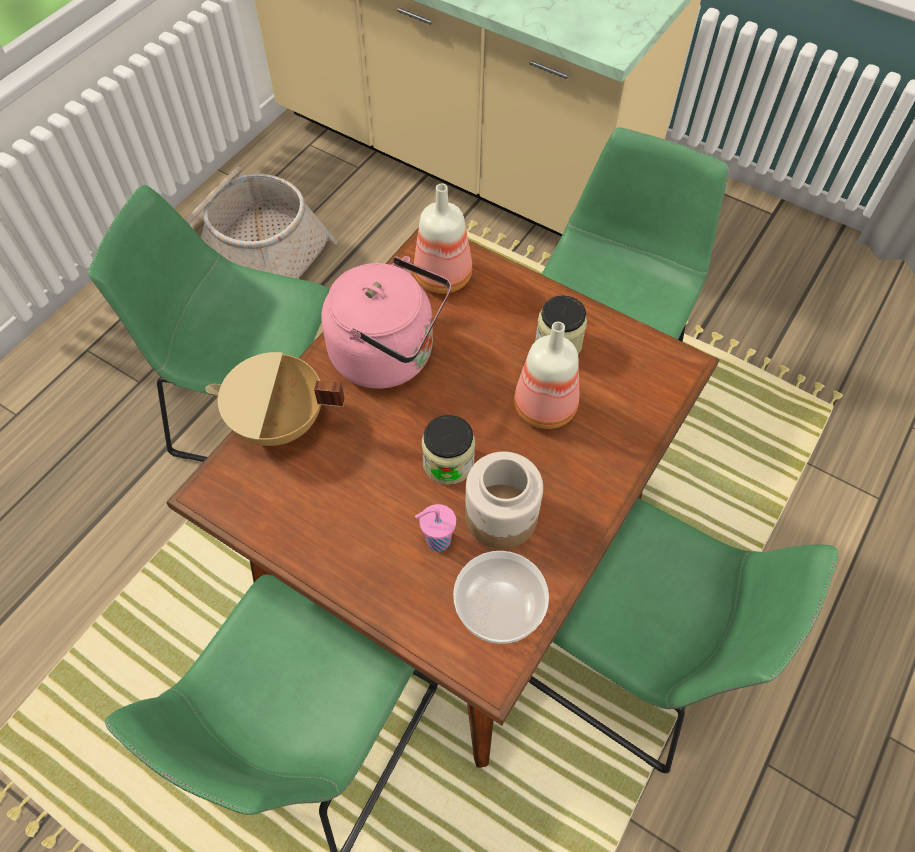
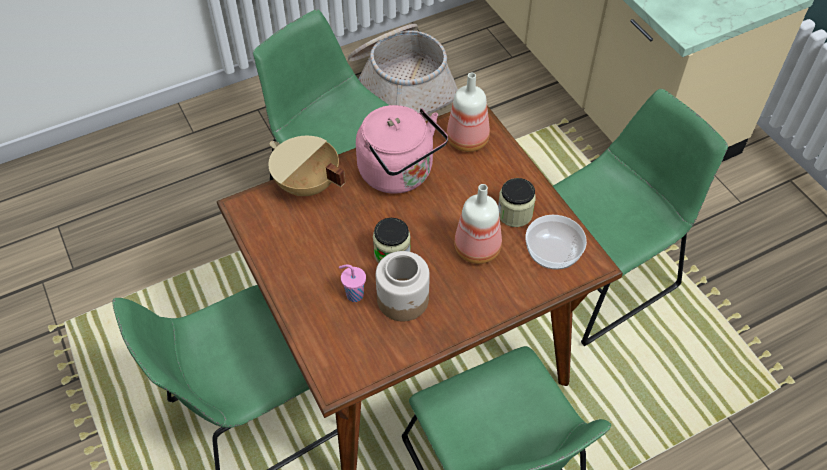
camera: 30 degrees right, 5 degrees down
(499, 609) = (364, 351): bowl -> bowl (552, 253)

